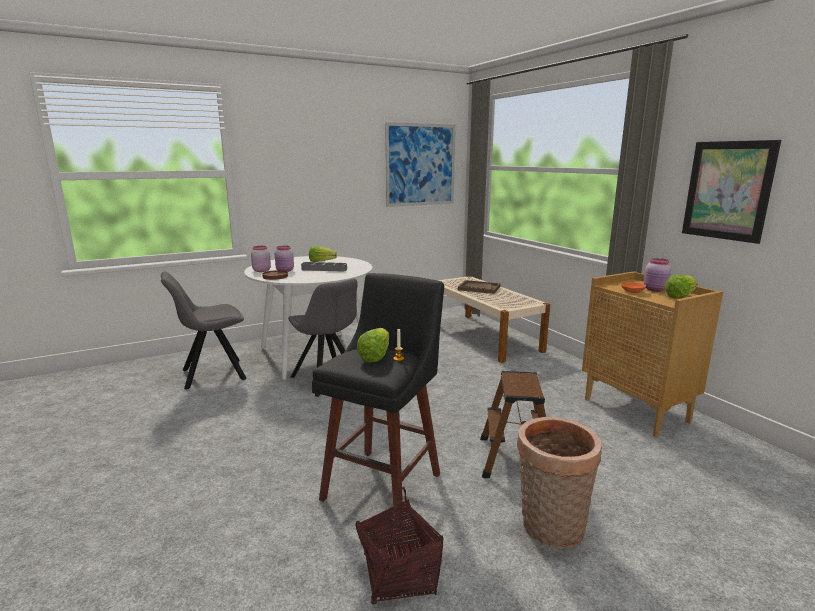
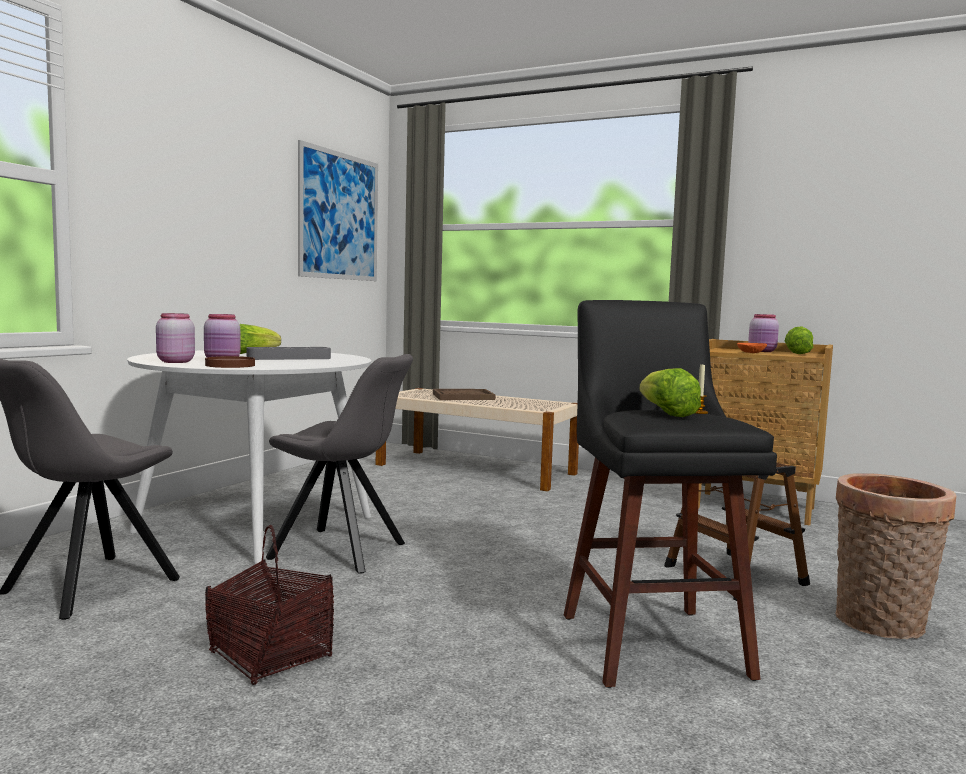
camera: 35 degrees left, 10 degrees down
(398, 575) = (845, 724): basket -> basket (271, 656)
(727, 190) = (809, 237): picture -> none

